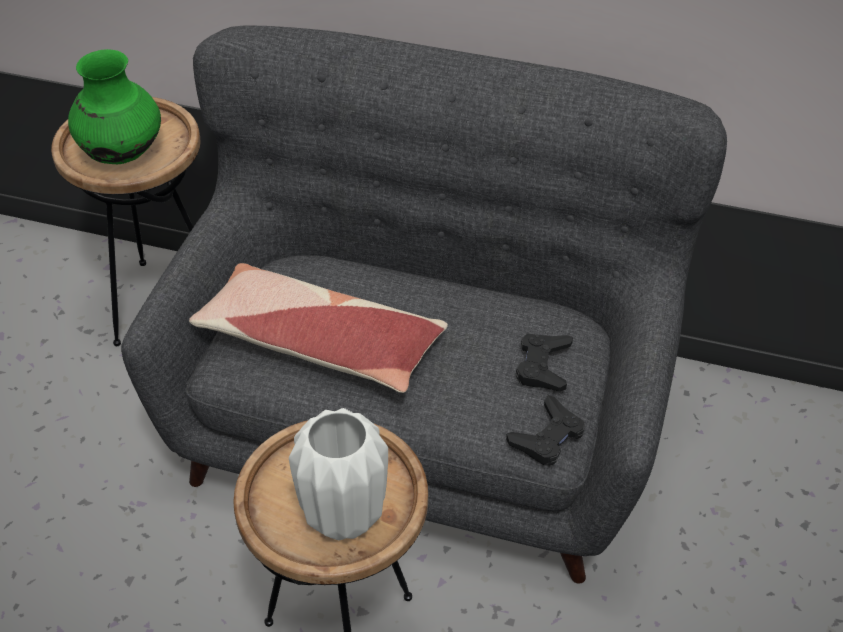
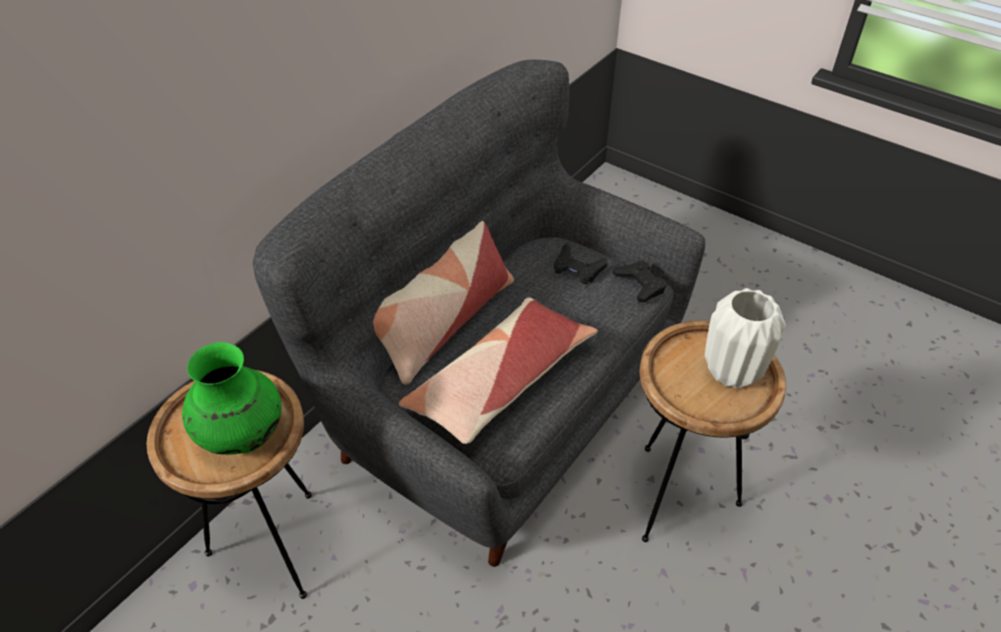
camera: 70 degrees left, 0 degrees up
(390, 275) = (445, 323): none -> pillow

